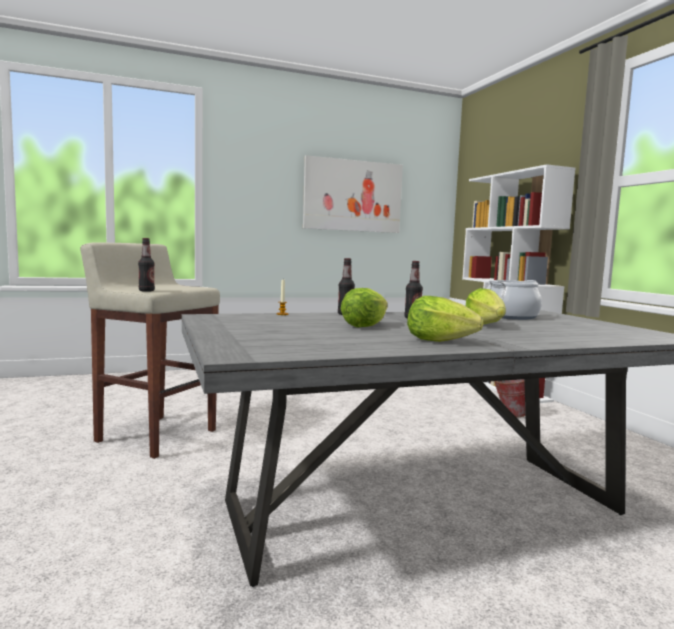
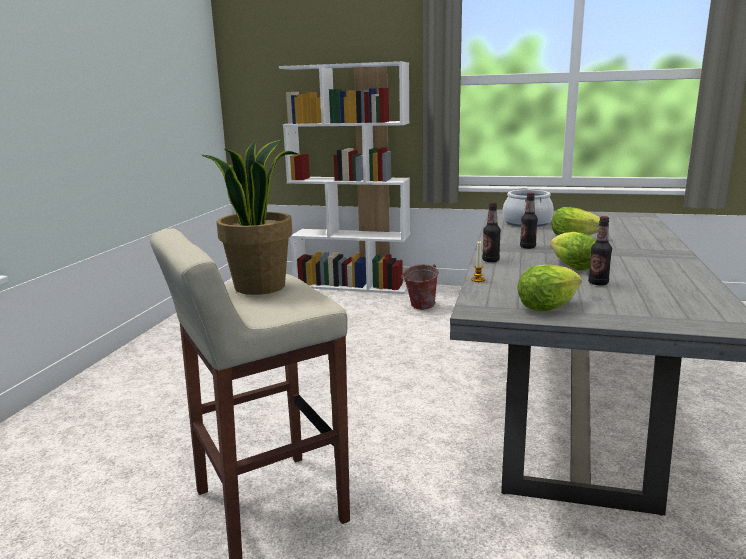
camera: 55 degrees left, 10 degrees up
(146, 291) = (317, 307): bottle -> bottle (598, 283)
(178, 285) = (260, 286): none -> potted plant
(353, 196) = (137, 89): picture -> none
(439, 341) = (657, 262): lettuce -> lettuce (546, 307)

